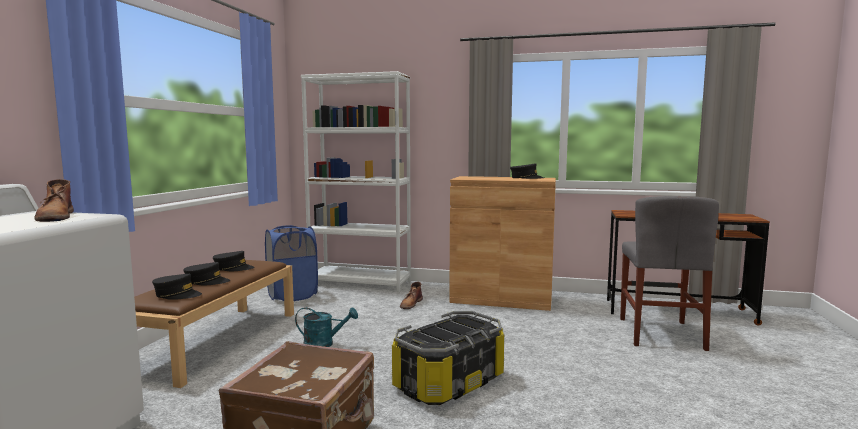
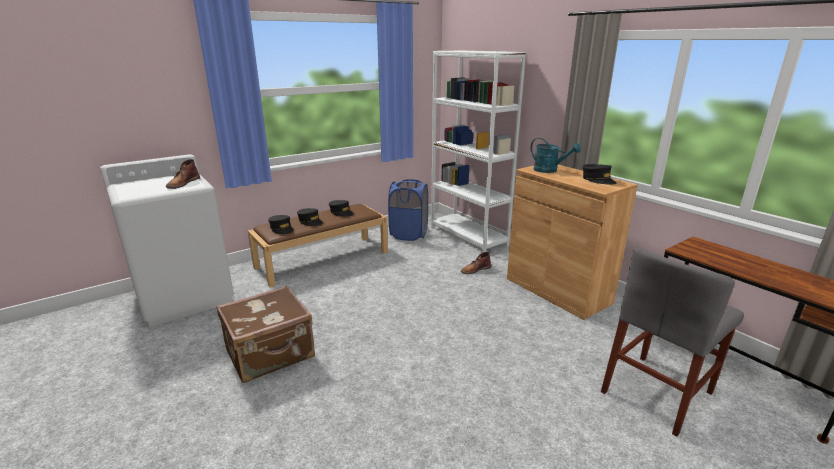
camera: 40 degrees right, 15 degrees up
(324, 344) = (371, 285): turquoise watering can -> turquoise watering can (549, 170)
(448, 382) = (397, 351): storage box -> none

